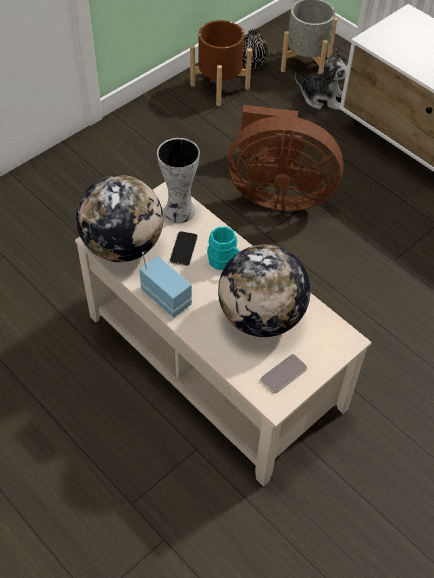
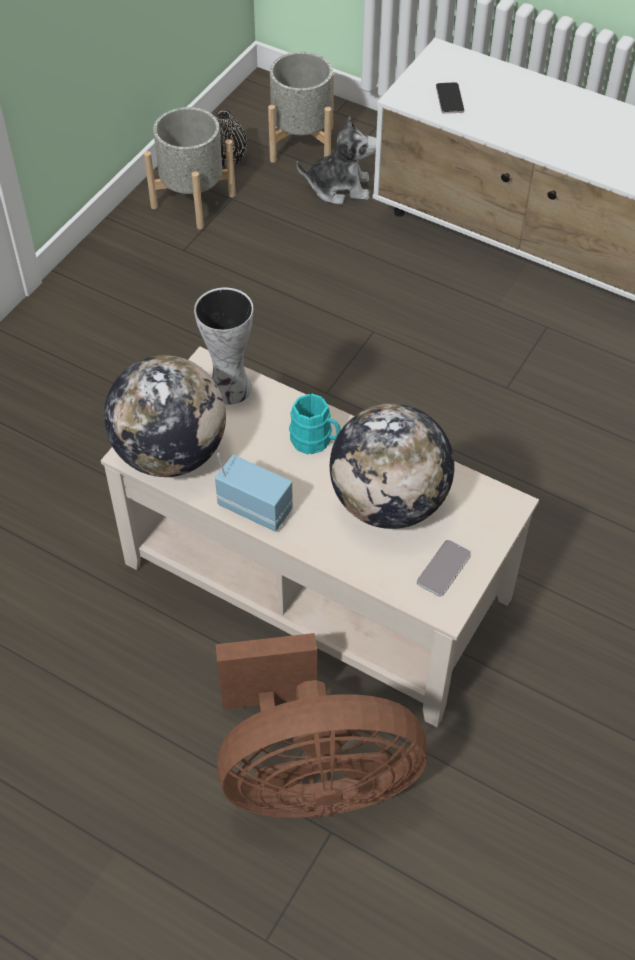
camera: 15 degrees left, 0 degrees up
(183, 249) = (254, 437): phone -> phone (449, 99)
(219, 86) = (193, 200): brown planter -> grey planter
(277, 193) = (324, 333): brown fan -> brown fan (311, 777)

